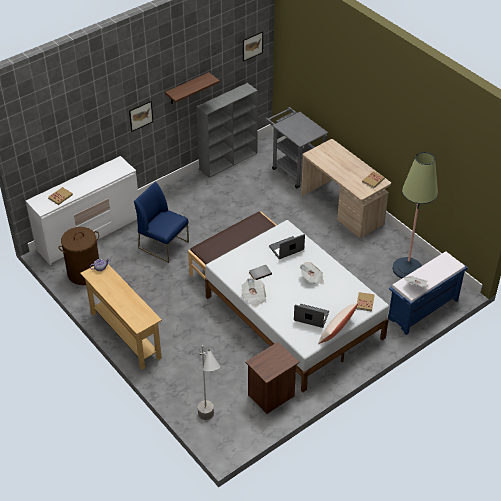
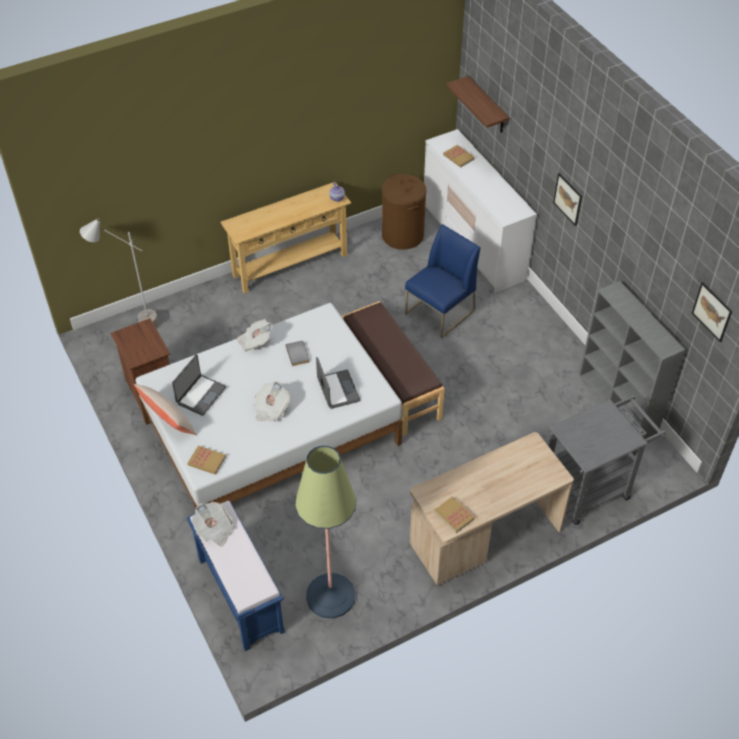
camera: 100 degrees right, 5 degrees up
(187, 89) = (621, 244): shelf -> shelf (487, 106)

